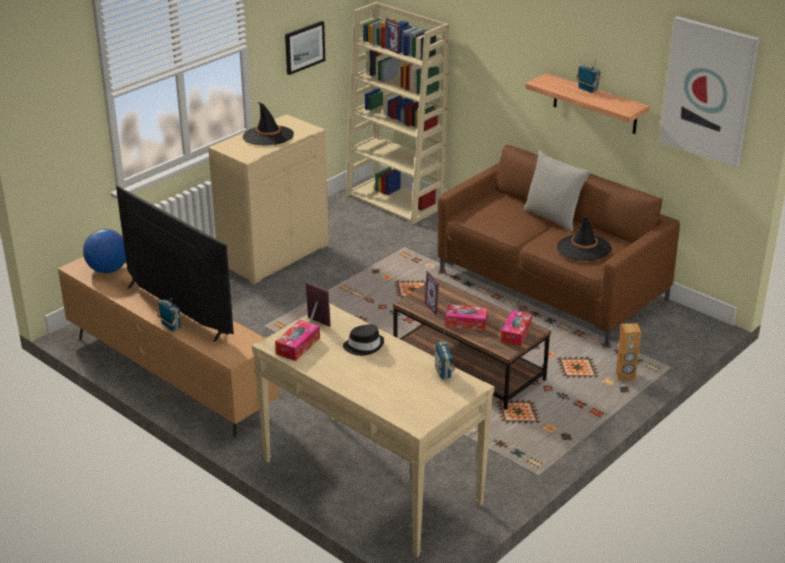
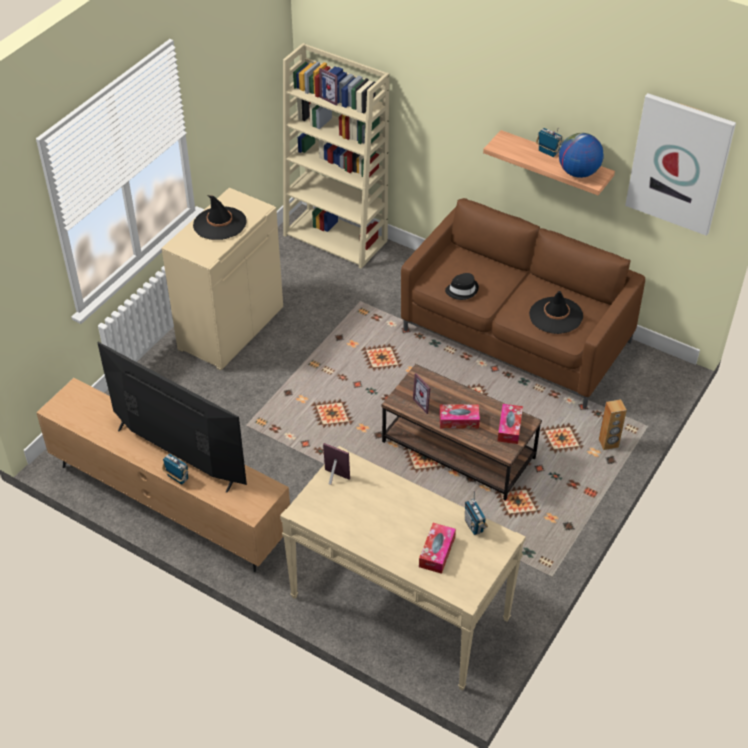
camera: 10 degrees left, 15 degrees up
(108, 270) = (89, 408): globe -> globe (578, 172)
(298, 346) = (325, 510): tissue box -> tissue box (437, 552)
(304, 47) = (237, 109): picture -> none
(364, 346) = (389, 501): black hat -> black hat (462, 290)
(553, 217) = (517, 276): grey pillow -> none

